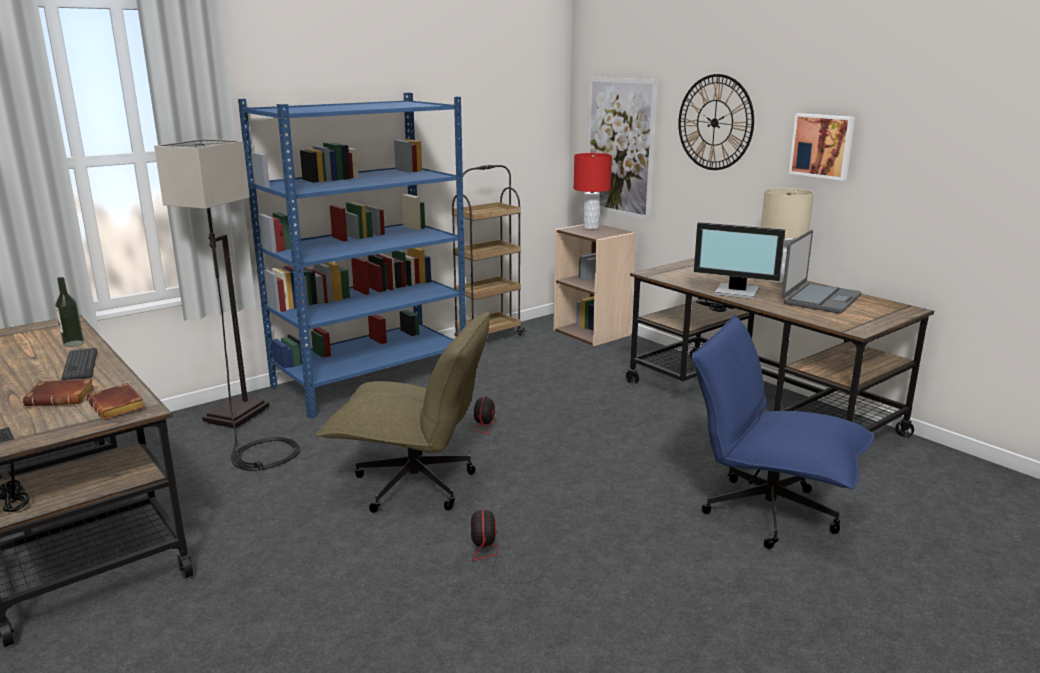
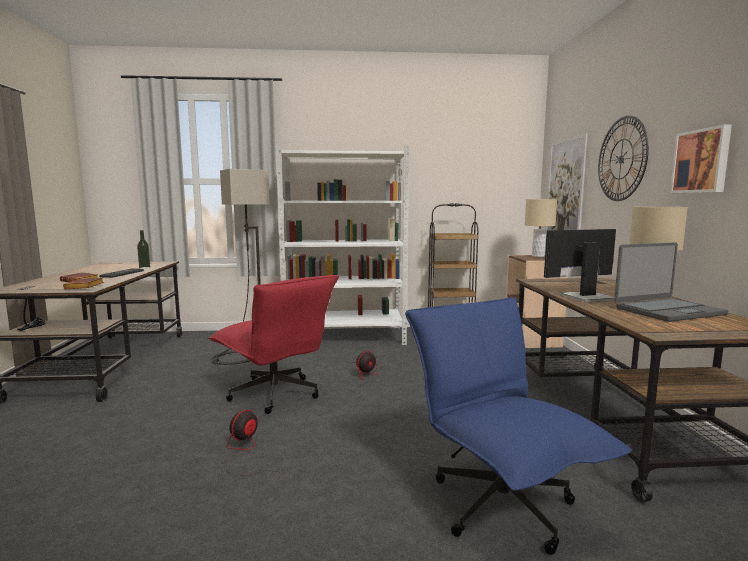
camera: 35 degrees right, 10 degrees down
(371, 380) = (345, 337): blue bookcase -> white bookcase
(412, 484) = (273, 393): beige office chair -> red office chair
(591, 227) = (538, 256): red table lamp -> beige table lamp
(737, 292) = (585, 297): monitor -> monitor turned 105 degrees clockwise

